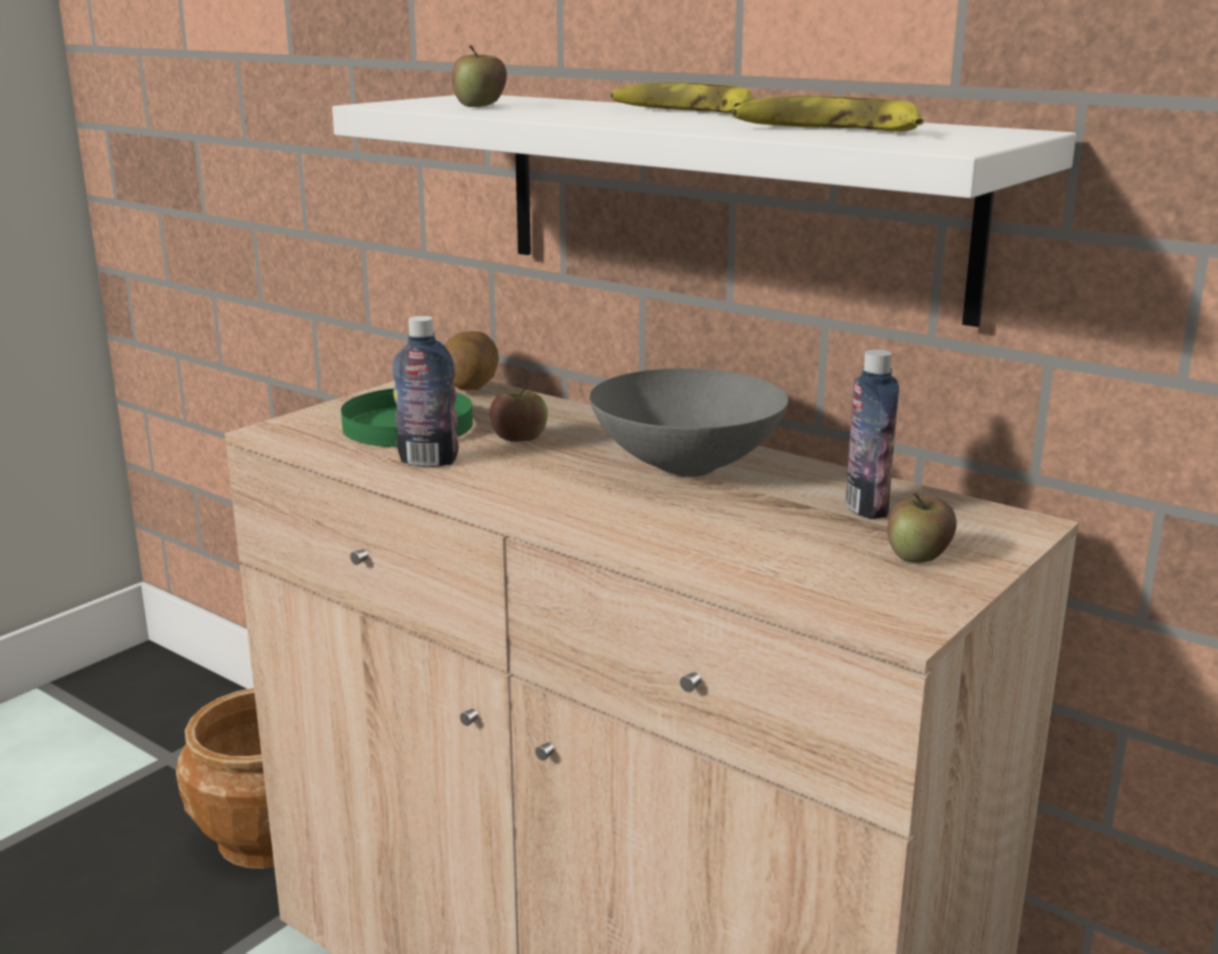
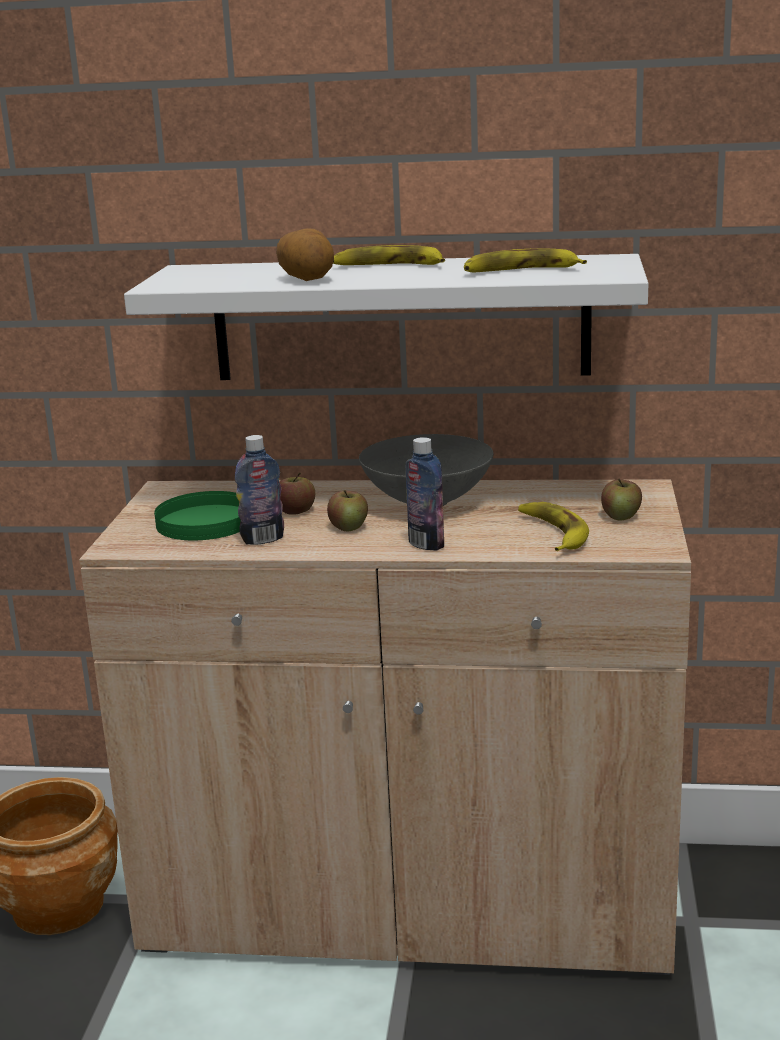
camera: 30 degrees left, 0 degrees up
(470, 387) = (201, 488): potato -> potato (307, 279)
(479, 106) = (235, 279): apple -> apple (348, 527)
(781, 552) = (552, 533): none -> banana
(866, 508) = (560, 499): bottle -> bottle (426, 544)

